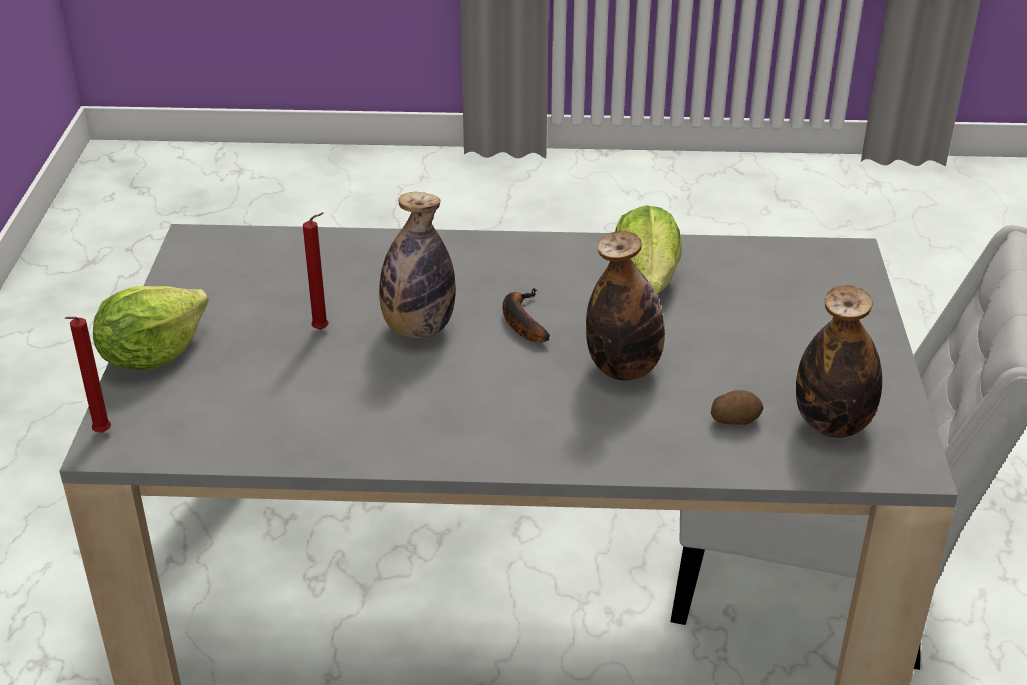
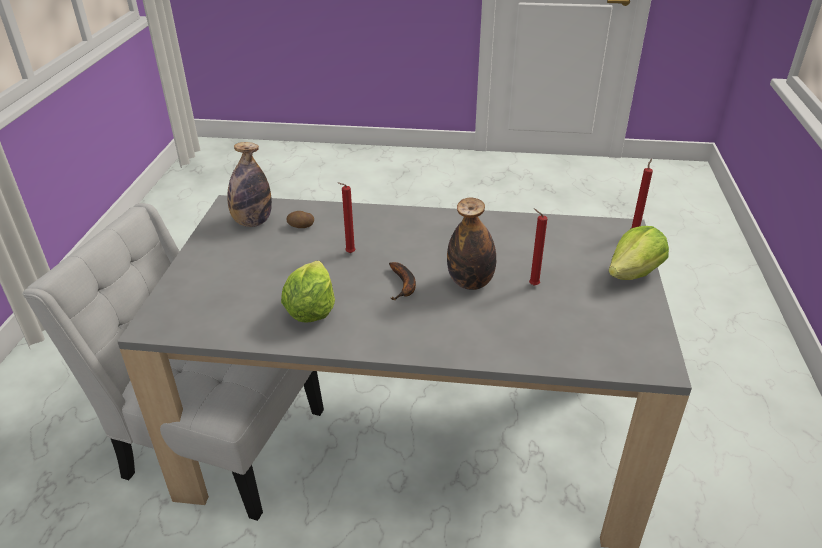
camera: 175 degrees left, 0 degrees up
(624, 369) = (349, 253): bottle -> red candle

